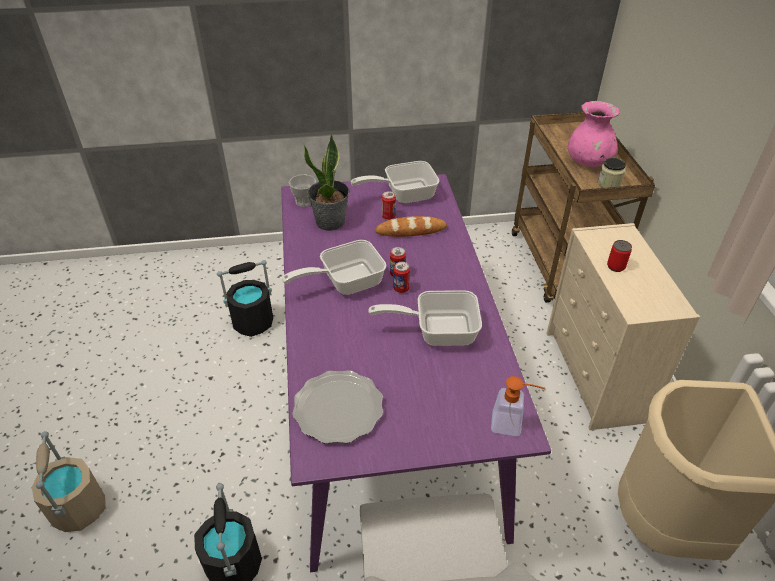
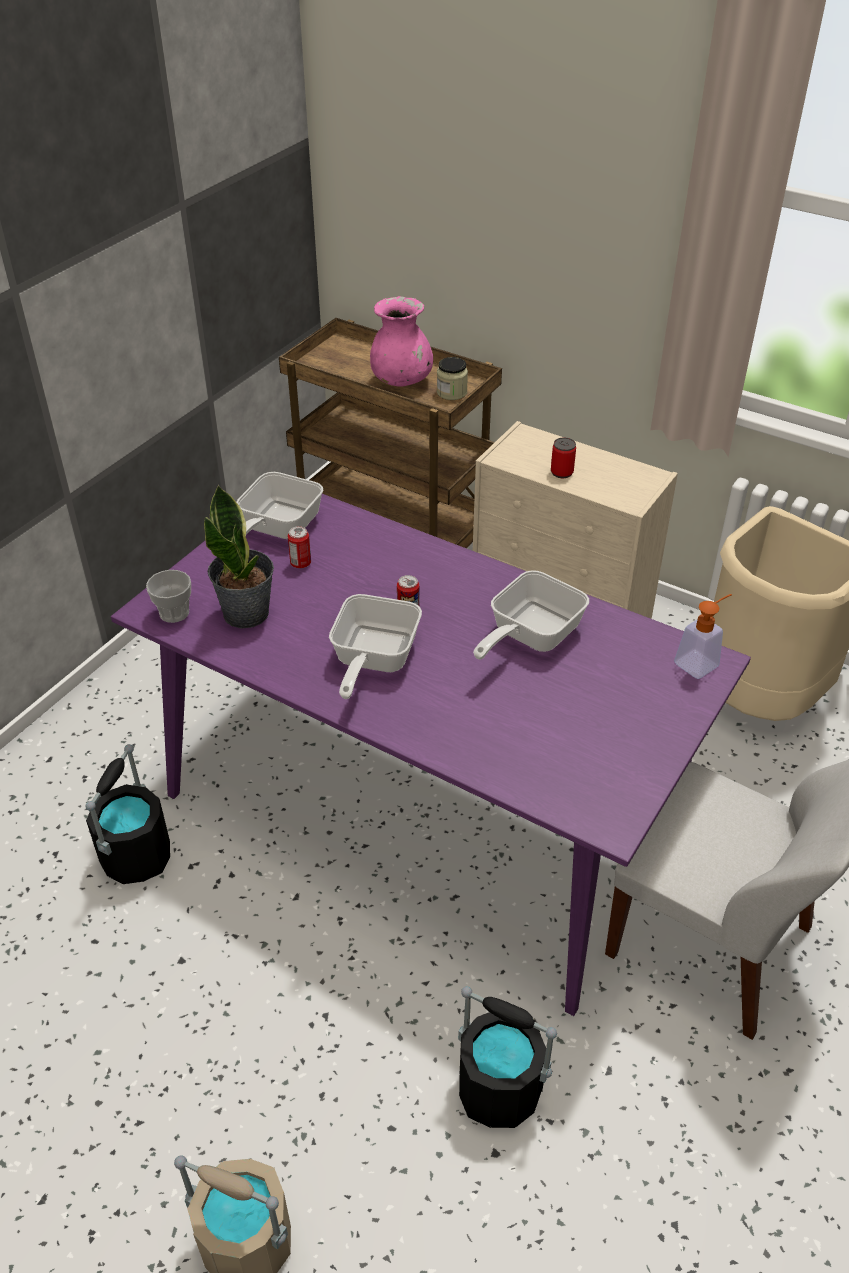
camera: 50 degrees left, 0 degrees up
(338, 408) = (562, 771): plate -> none
(401, 289) = (435, 624): can -> none
(411, 230) = (348, 561): bread -> none

